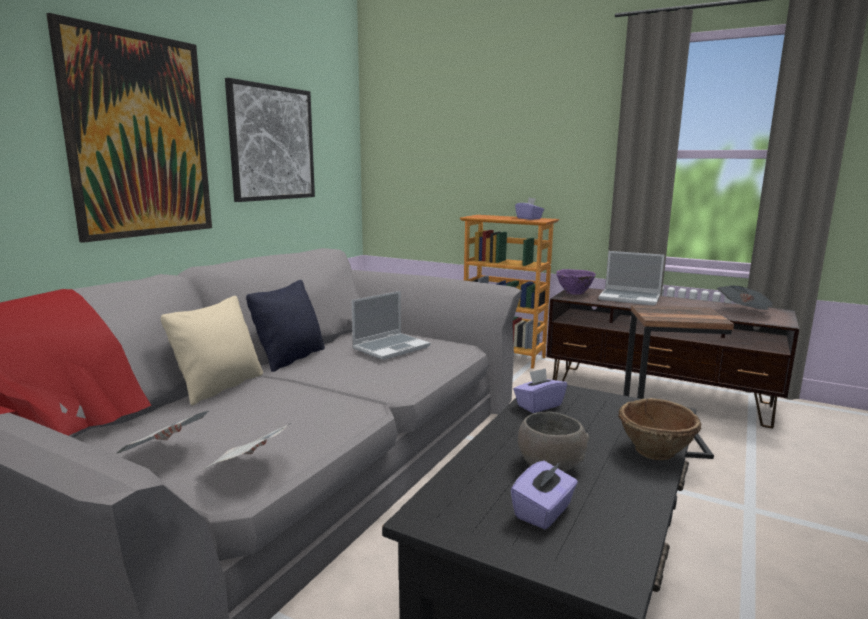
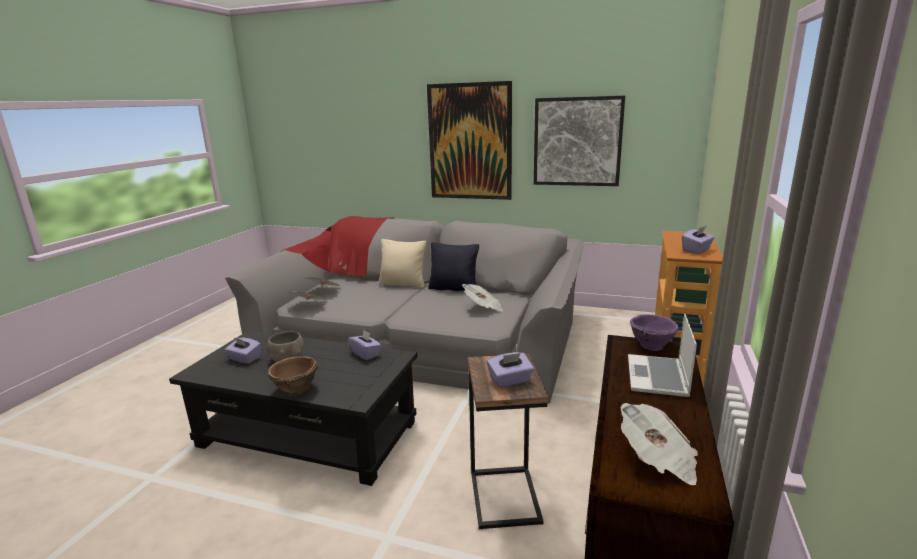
camera: 80 degrees right, 5 degrees up
(391, 347) = (483, 307): laptop -> newspaper
(689, 312) = (510, 381): none -> purple tissue box

